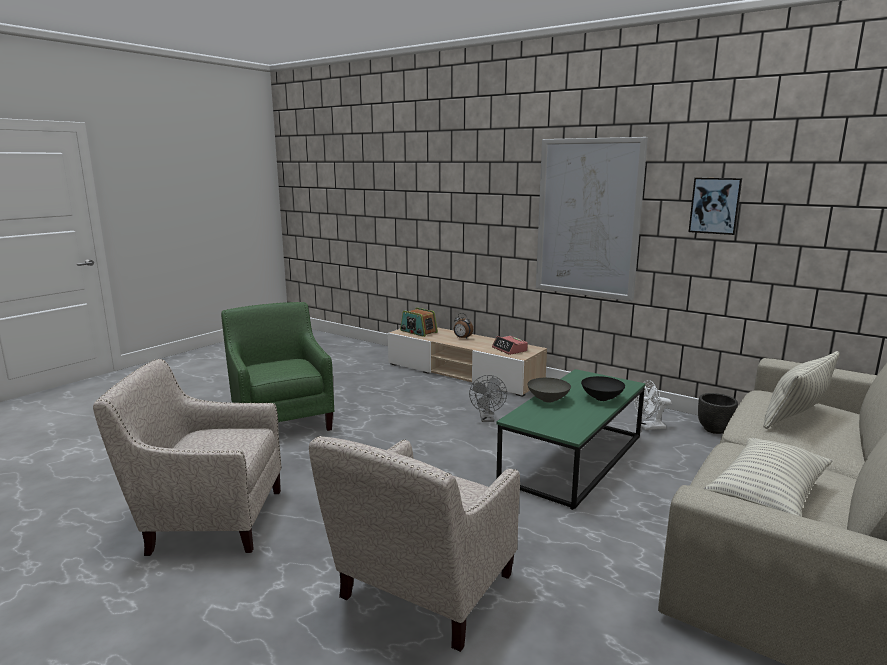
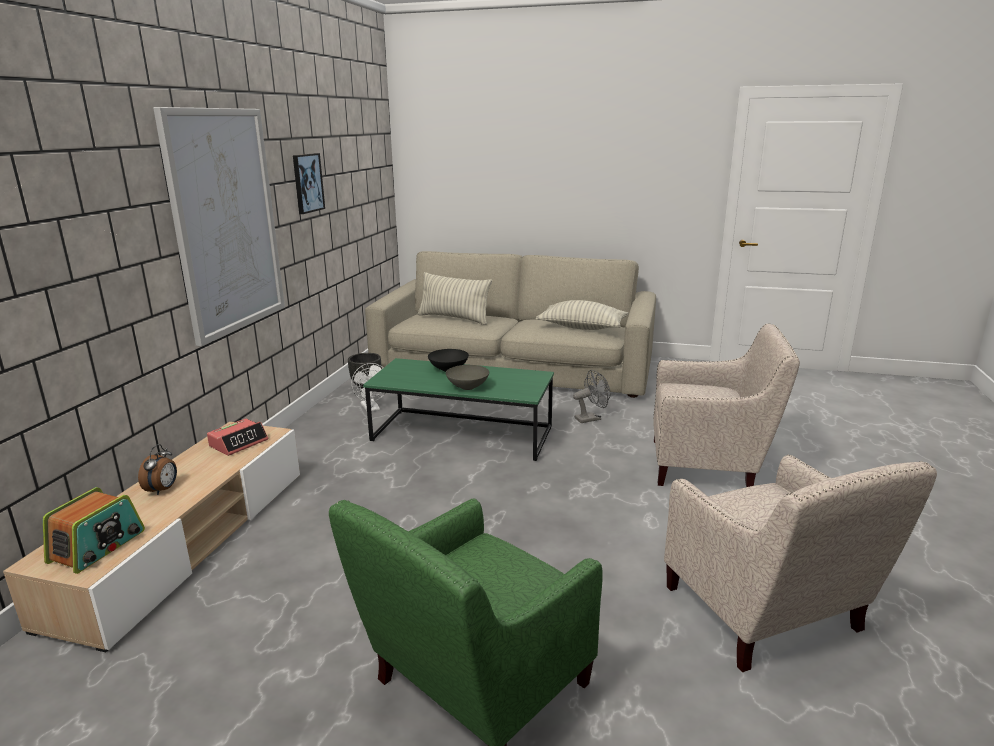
camera: 110 degrees left, 5 degrees up
(487, 419) = (383, 490): grey fan -> grey fan (591, 418)

